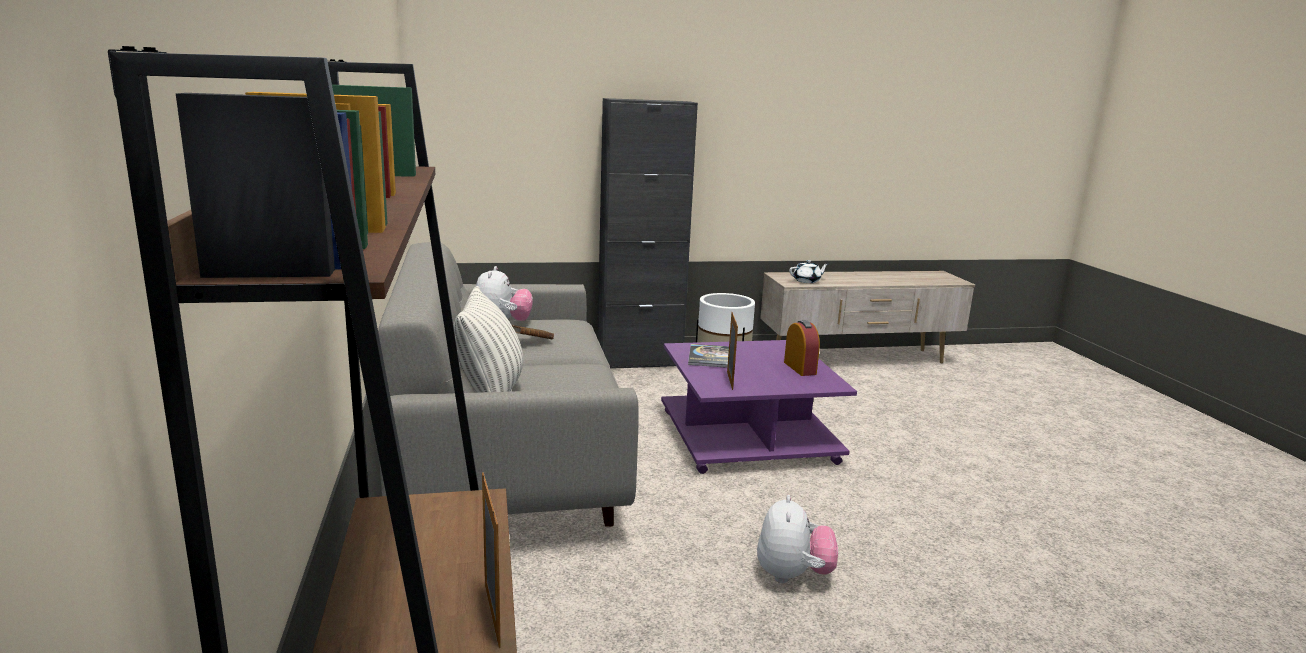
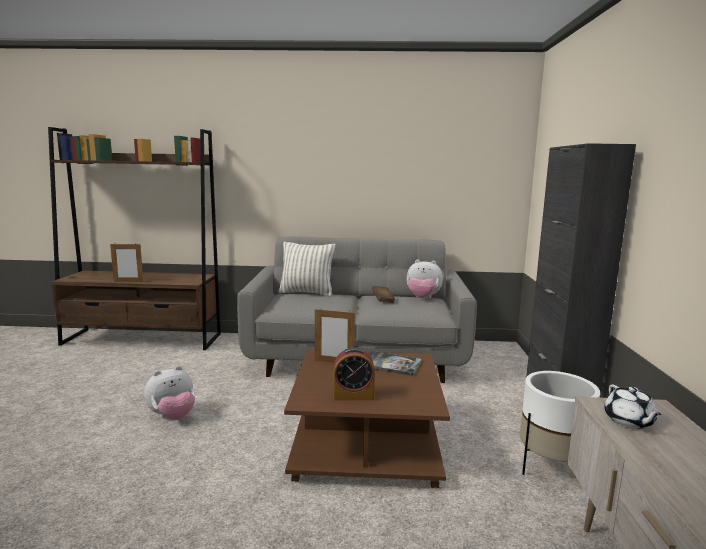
camera: 105 degrees right, 5 degrees down
(745, 436) = (367, 443): purple coffee table -> brown coffee table
(792, 575) = (172, 417): plush toy -> plush toy turned 60 degrees counterclockwise

